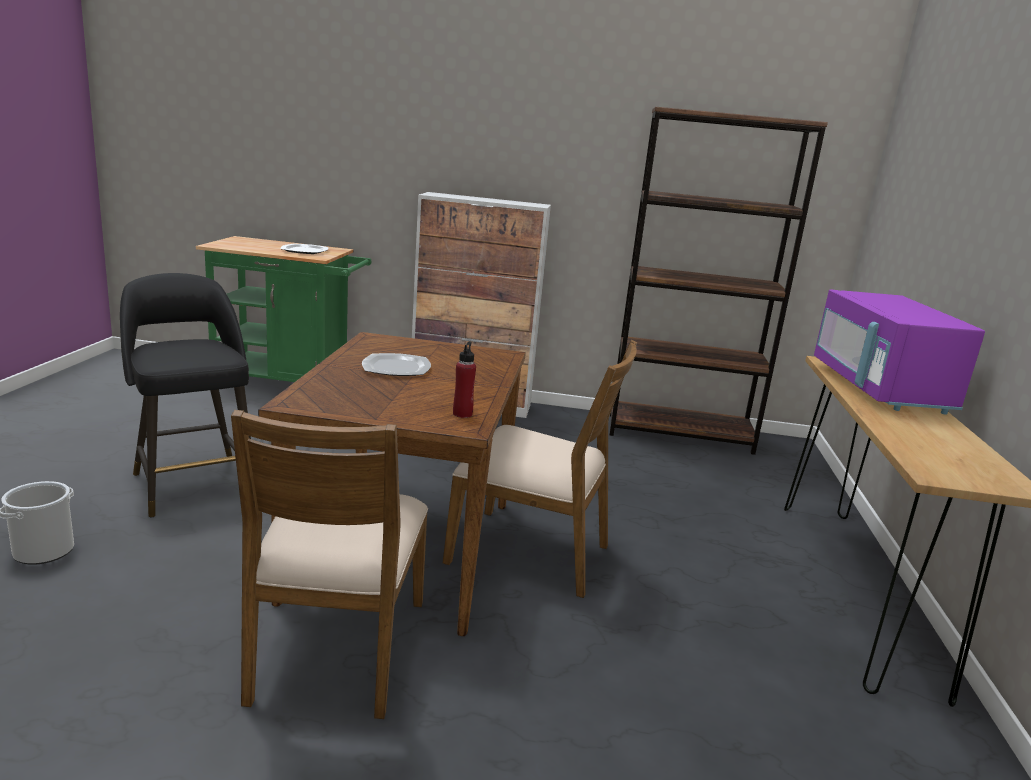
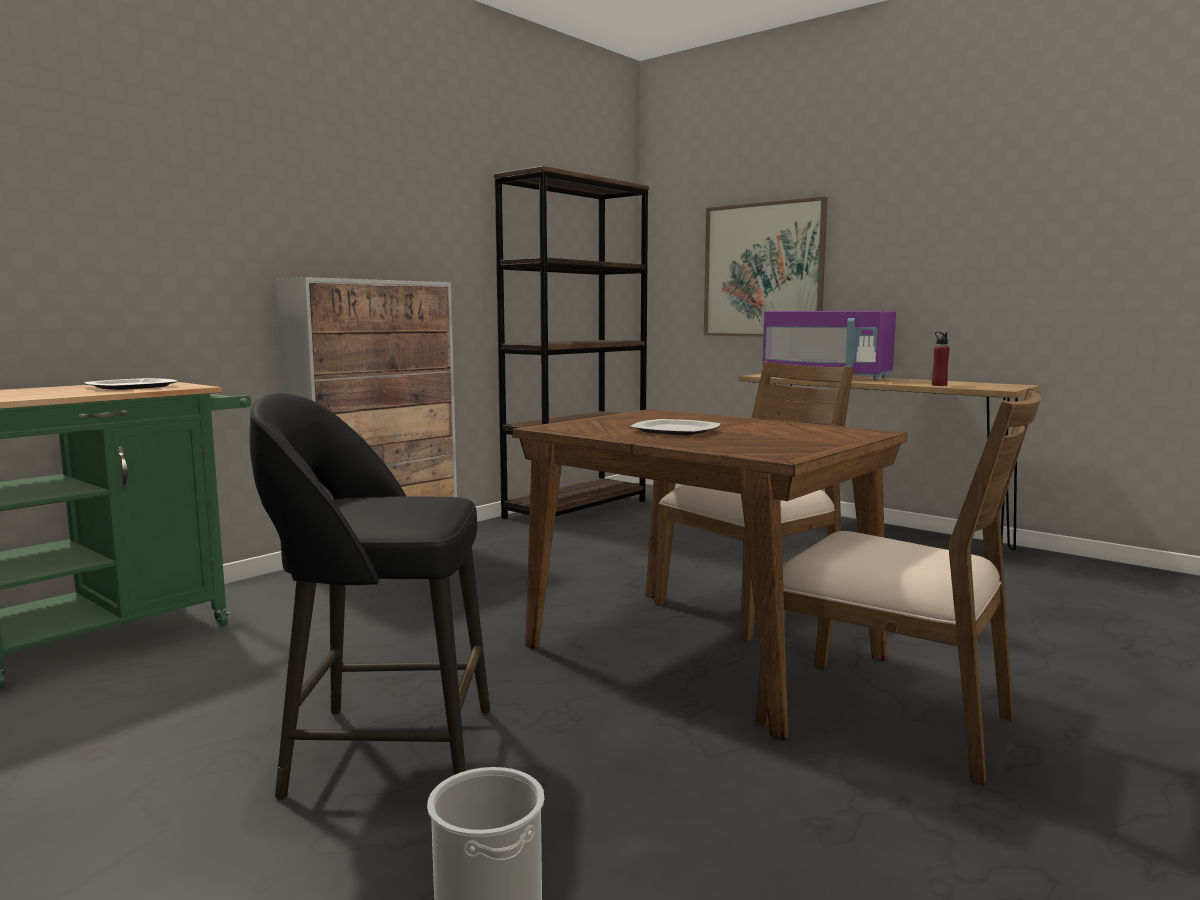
camera: 55 degrees left, 10 degrees down
(462, 414) = (836, 430): red bottle -> red bottle (939, 385)
(926, 239) = (763, 270): none -> picture

